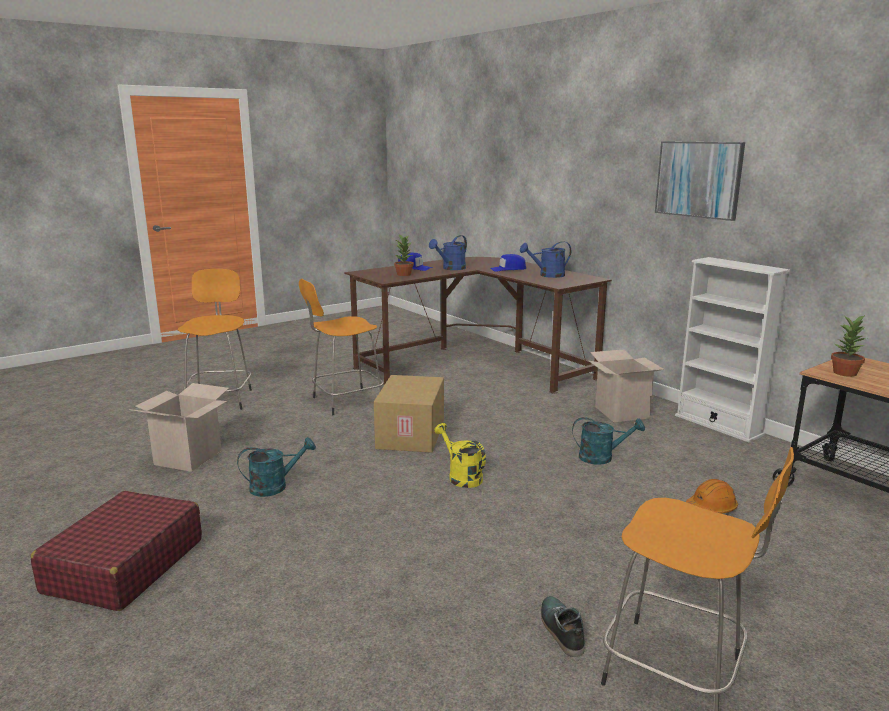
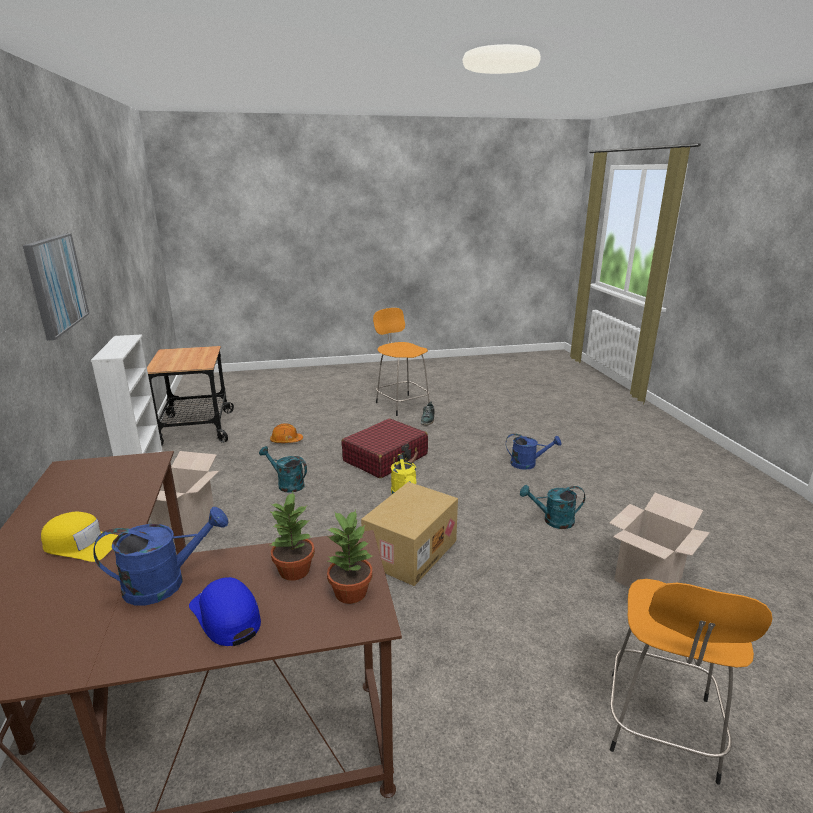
camera: 155 degrees left, 5 degrees up
(124, 566) = (643, 485): red suitcase -> red suitcase (386, 458)
(345, 401) = (456, 646): orange stool -> none
(508, 269) = (82, 545): blue cap -> yellow cap
(547, 275) = (91, 495): blue watering can -> blue watering can (528, 464)
(845, 373) = (194, 363): potted plant -> potted plant (350, 592)

